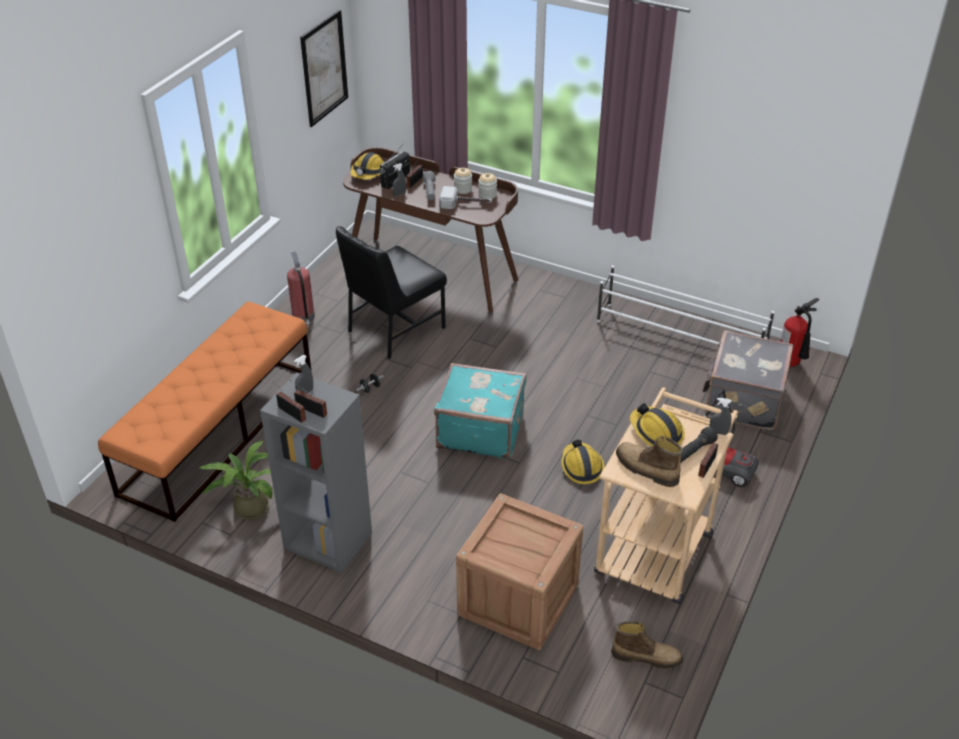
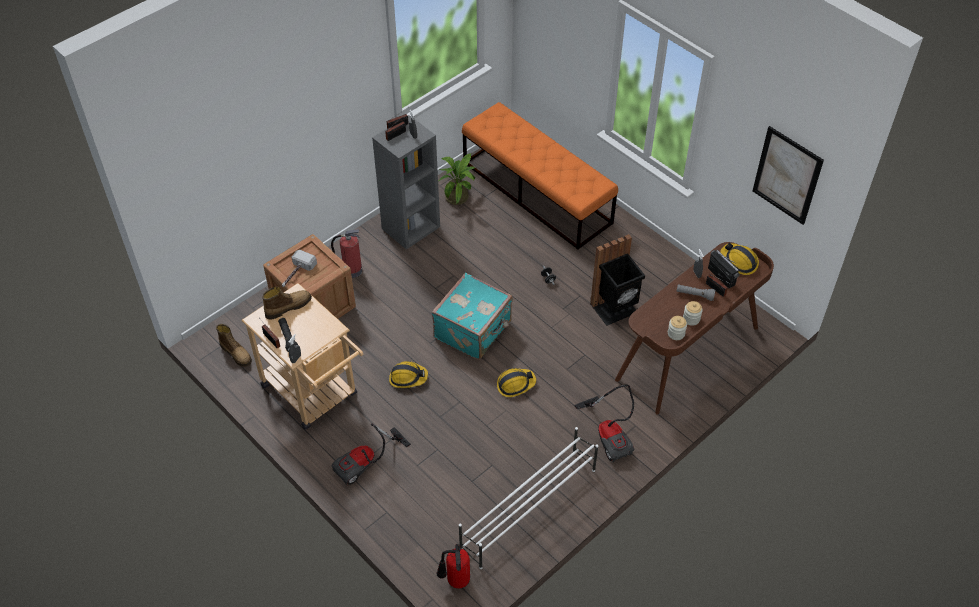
camera: 110 degrees right, 10 degrees up
(303, 317) = (651, 258): fire extinguisher -> fire extinguisher (351, 270)
(394, 329) = (615, 309): black chair -> black trash can
(466, 204) = (665, 314): hammer -> hammer (296, 274)
(561, 303) = (610, 435): none -> vacuum cleaner
(646, 656) = (236, 353): boot -> boot turned 75 degrees counterclockwise
(656, 432) = (317, 325): hard hat -> hard hat (515, 384)
(742, 400) = (427, 517): grey suitcase -> none

